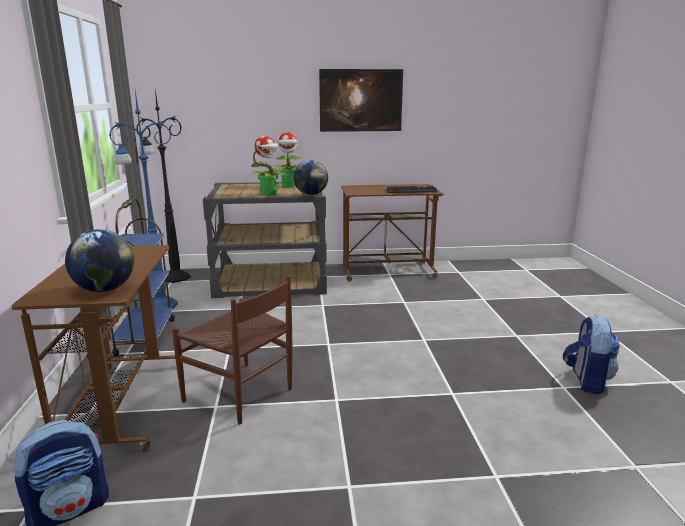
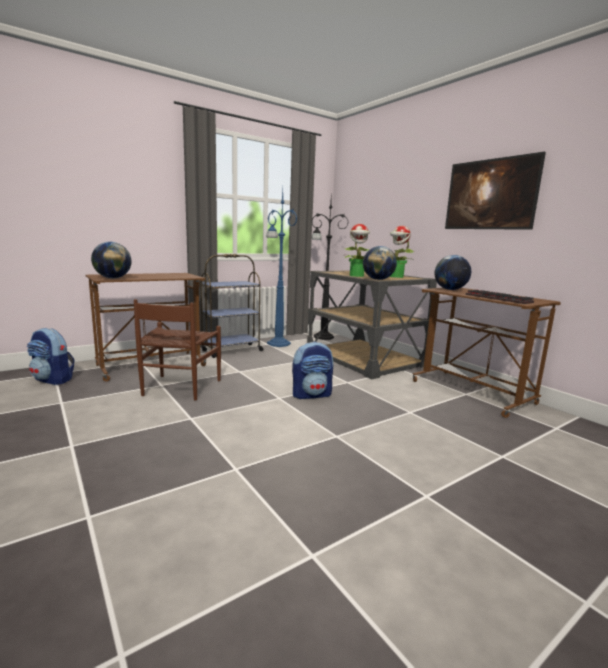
camera: 60 degrees right, 5 degrees down
(358, 190) = (450, 289): none -> globe
(586, 381) = (353, 582): backpack -> backpack (312, 394)

